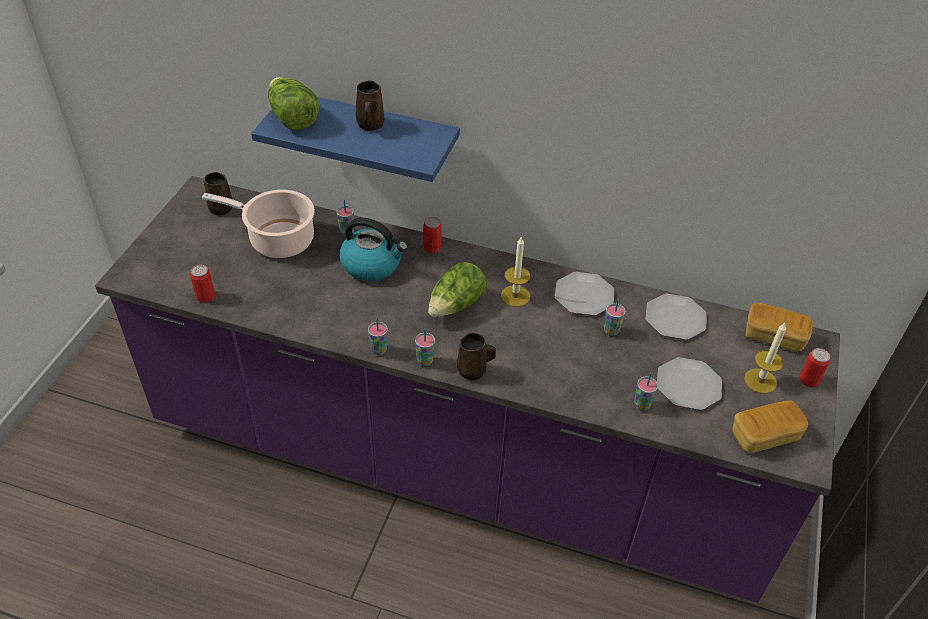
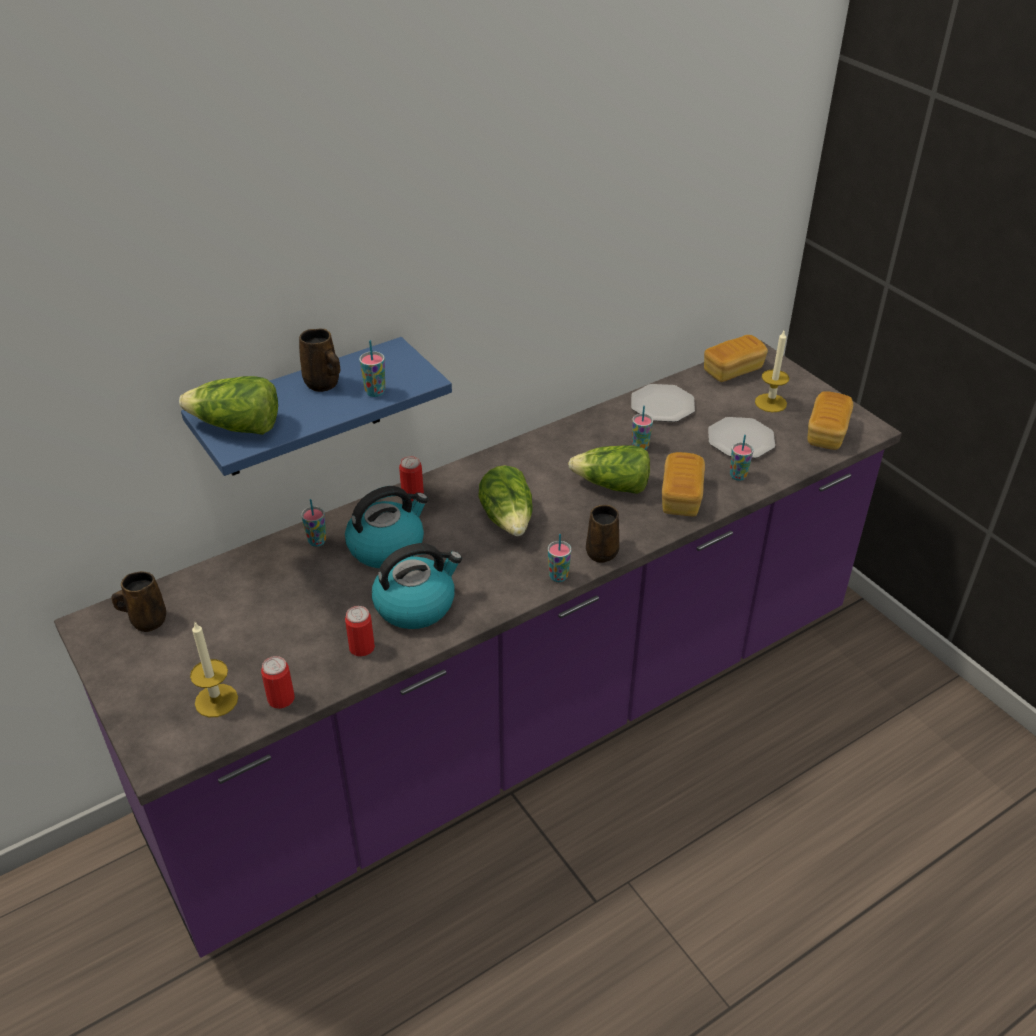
camera: 50 degrees left, 5 degrees down
(277, 239) = (261, 598): cooking pot -> none
(333, 307) = (416, 604): none -> kettle
(379, 350) = (511, 601): cup -> cup (375, 392)
(515, 296) = (537, 477): candle -> candle (216, 700)
(549, 339) = (612, 486): none -> lettuce
(578, 384) = (681, 497): none -> bread
(584, 296) = (583, 438): plate -> none
(808, 380) = (791, 380): can -> can (362, 647)

